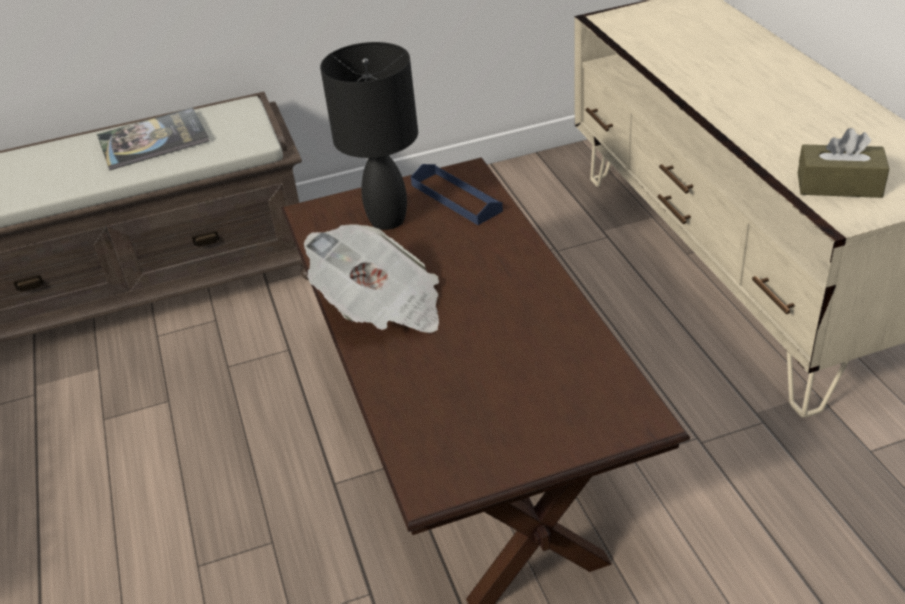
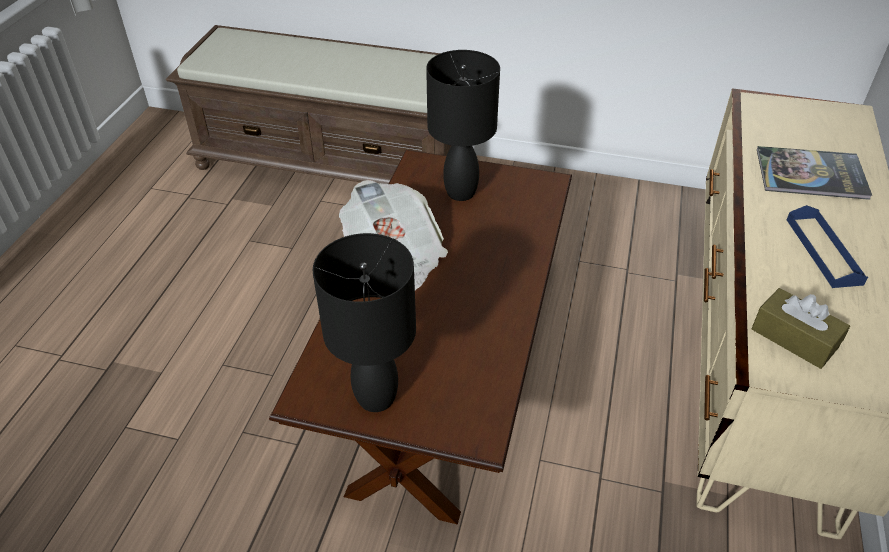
camera: 30 degrees right, 5 degrees up
(153, 140) = (367, 64): book -> book (810, 174)
(456, 198) = (521, 198): blue tray -> blue tray (823, 251)
(502, 444) = (375, 396): none -> black table lamp

